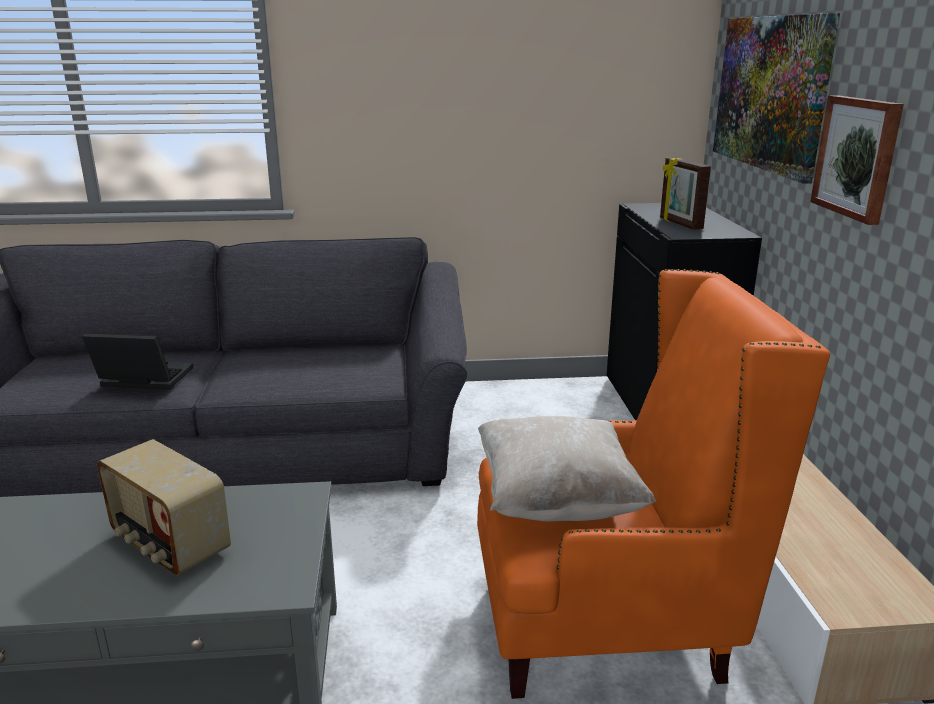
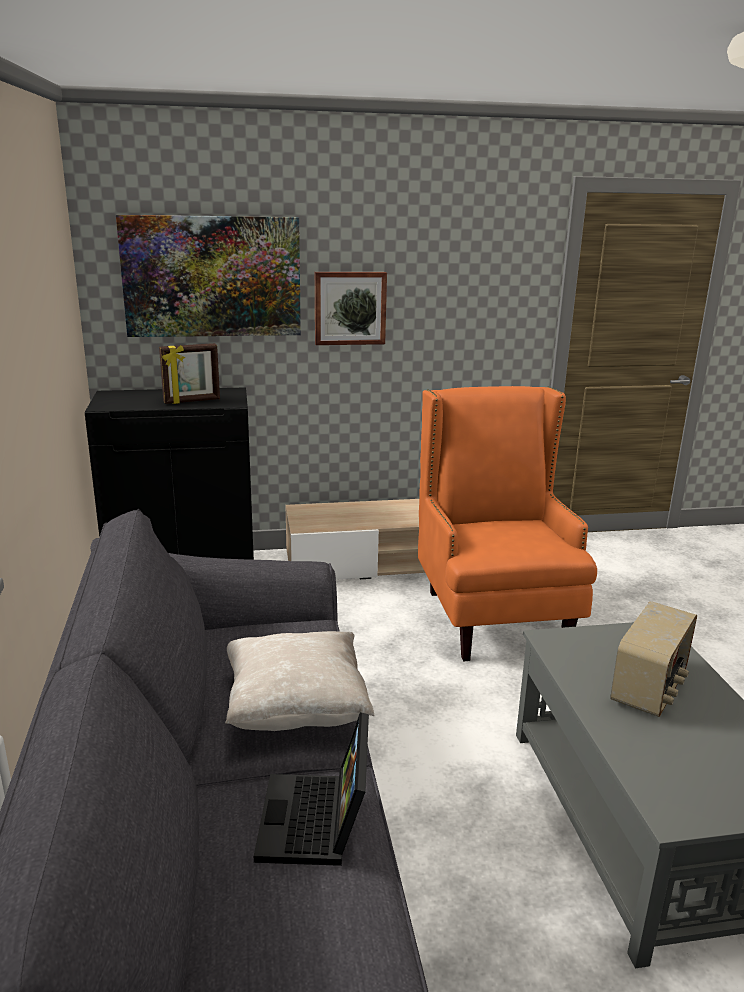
camera: 95 degrees left, 0 degrees up
(556, 501) = (522, 541): beige pillow -> beige pillow (296, 710)

